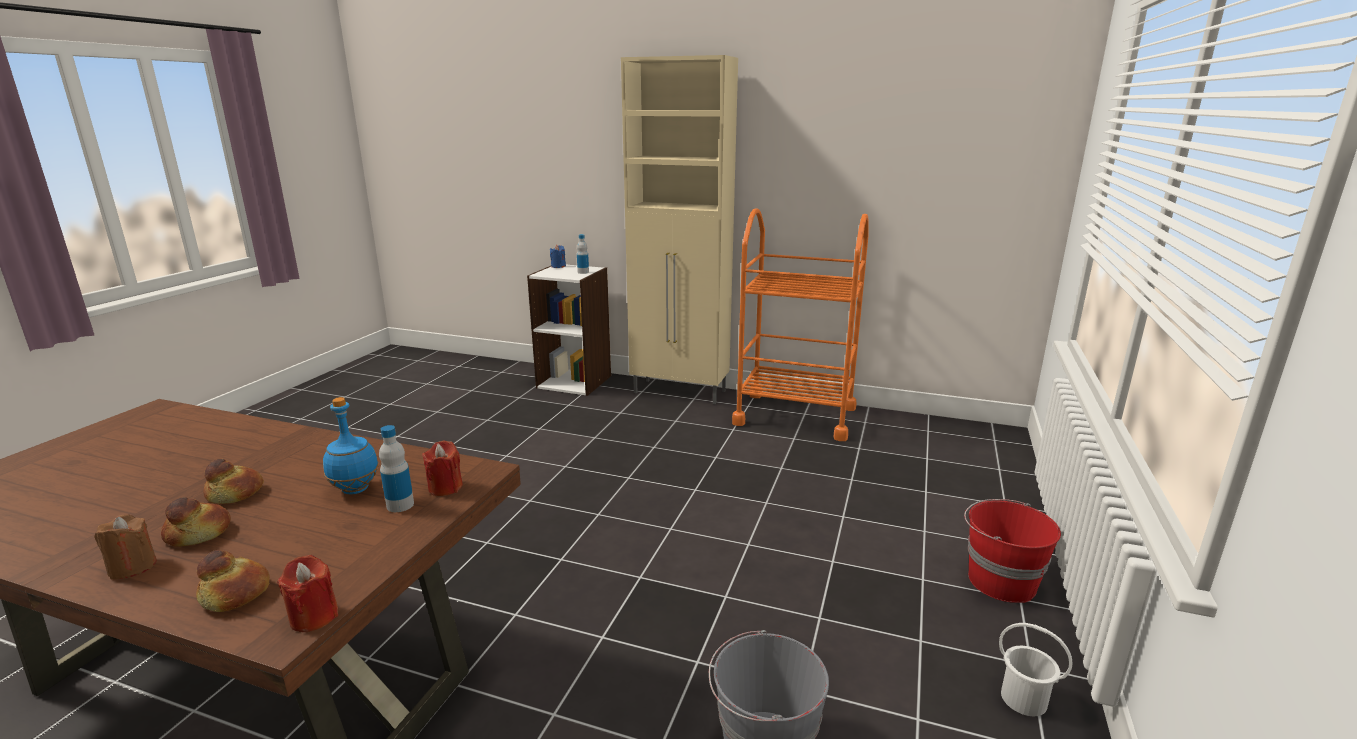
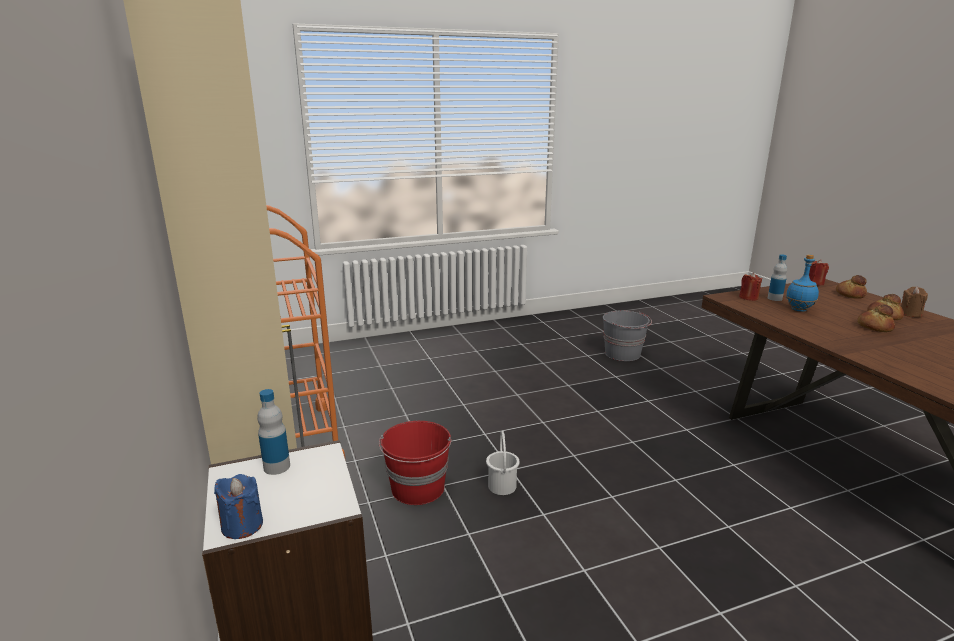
camera: 130 degrees left, 0 degrees up
(1000, 581) = (452, 338): red bucket -> red bucket (418, 489)
(1023, 698) = (523, 326): white bucket -> white bucket (501, 486)

